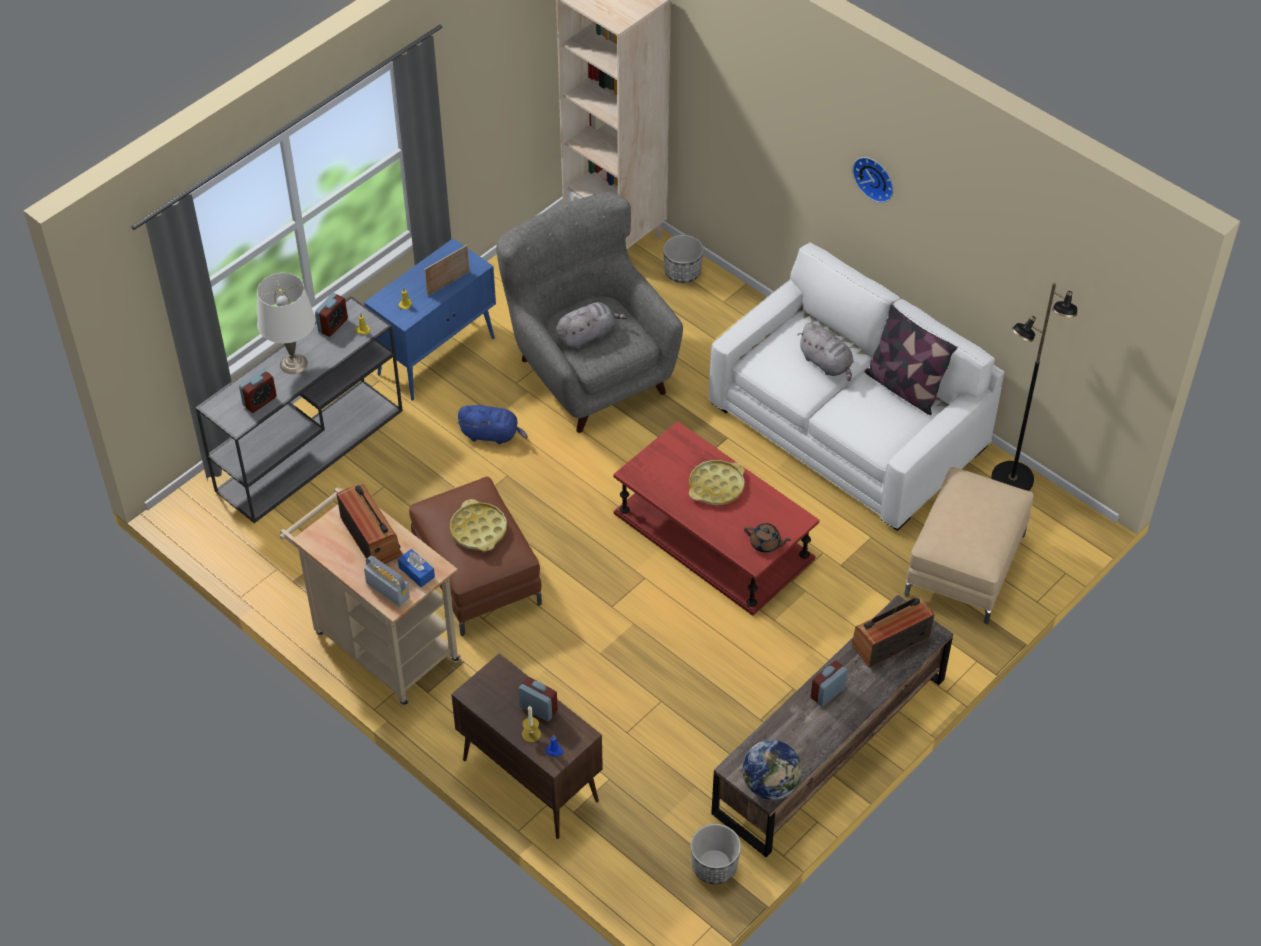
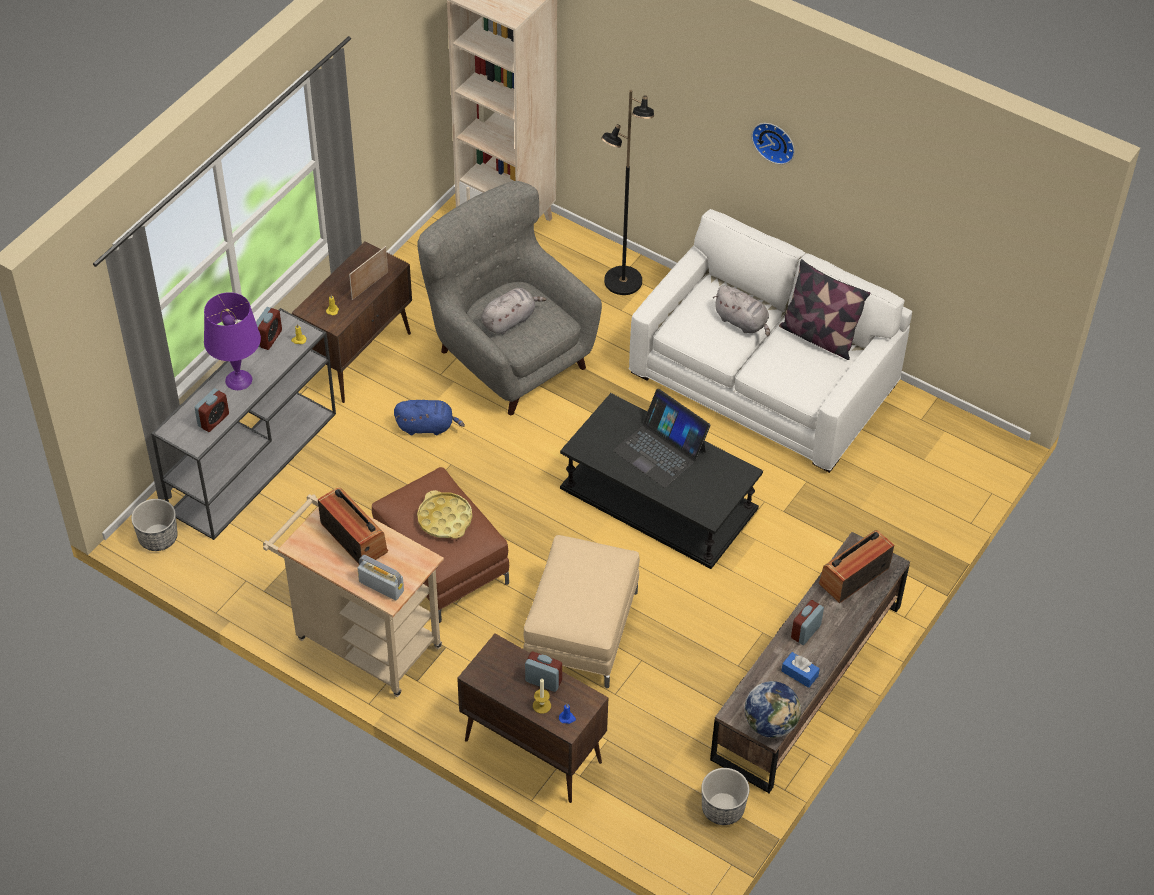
camera: 10 degrees left, 0 degrees up
(293, 364) = (238, 380): white table lamp -> purple table lamp
(416, 572) = (405, 566): blue tissue box -> blue tissue box (799, 673)
(437, 355) = (358, 357): blue cabinet -> brown cabinet
(683, 272) = (578, 250): planter -> planter (158, 537)
(714, 536) = (660, 498): red coffee table -> black coffee table
(716, 486) = (660, 450): yellow tray -> laptop
(766, 544) = (718, 499): brown teapot -> none
(965, 565) = (898, 497): beige ottoman -> beige ottoman (581, 630)
(1012, 479) = (925, 412): black floor lamp -> black floor lamp (623, 282)

